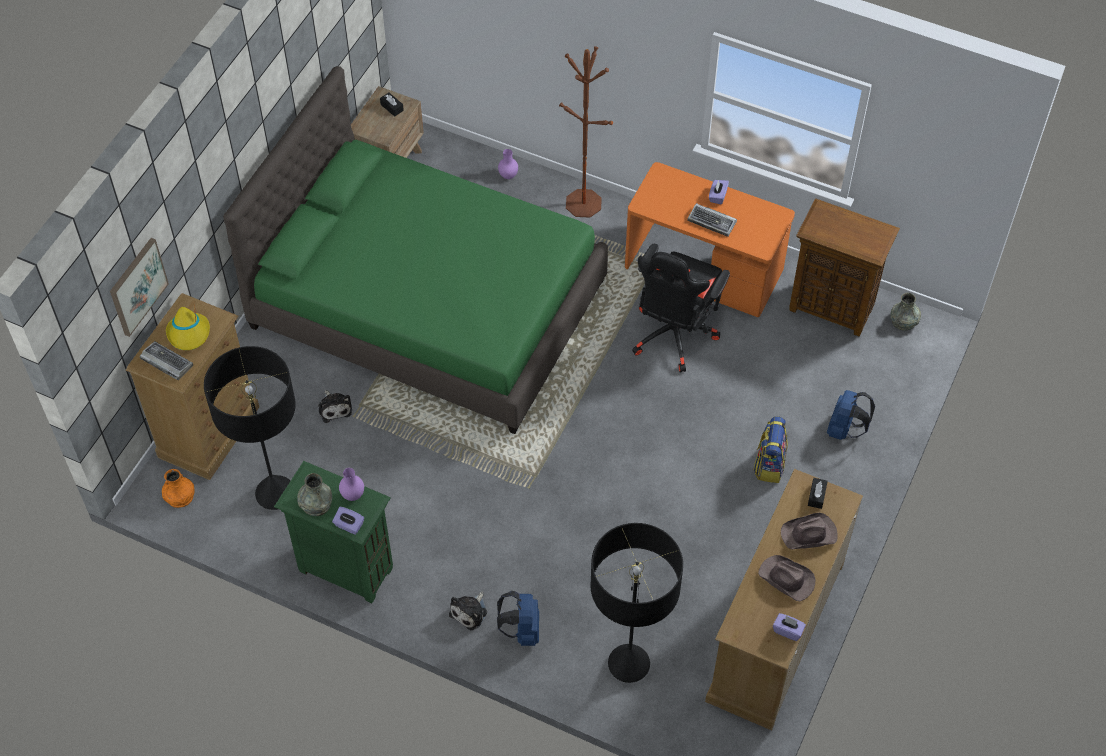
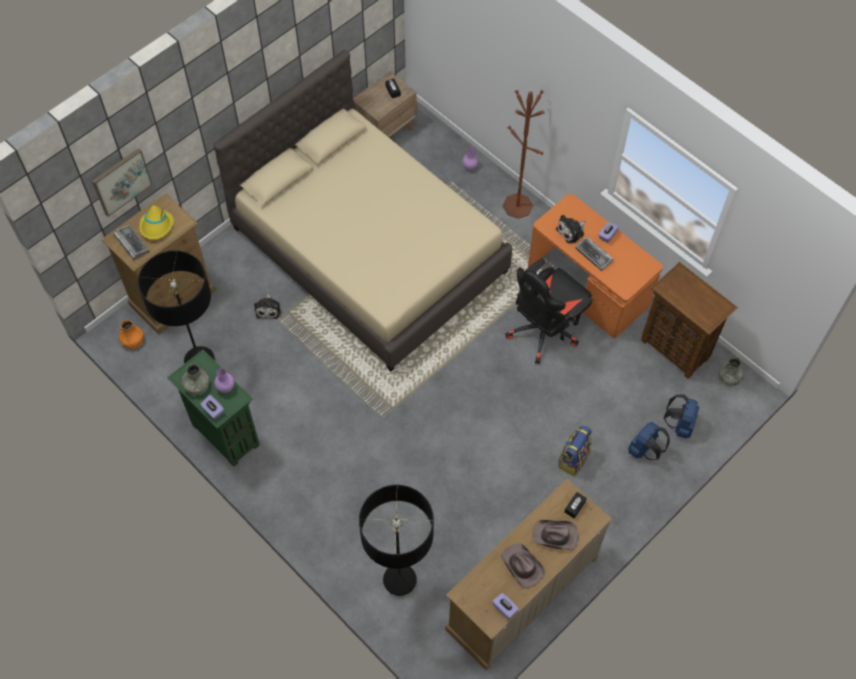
camera: 20 degrees right, 5 degrees up
(428, 303) = (369, 249): green bed -> beige bed
(470, 612) = (301, 498): plush toy -> plush toy (571, 231)
(522, 630) = (332, 525): blue backpack -> blue backpack (679, 425)

